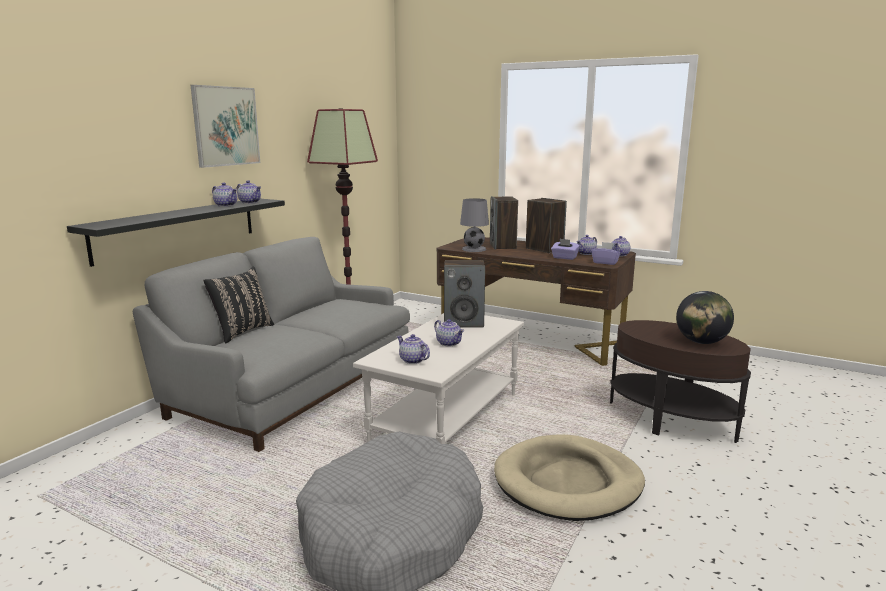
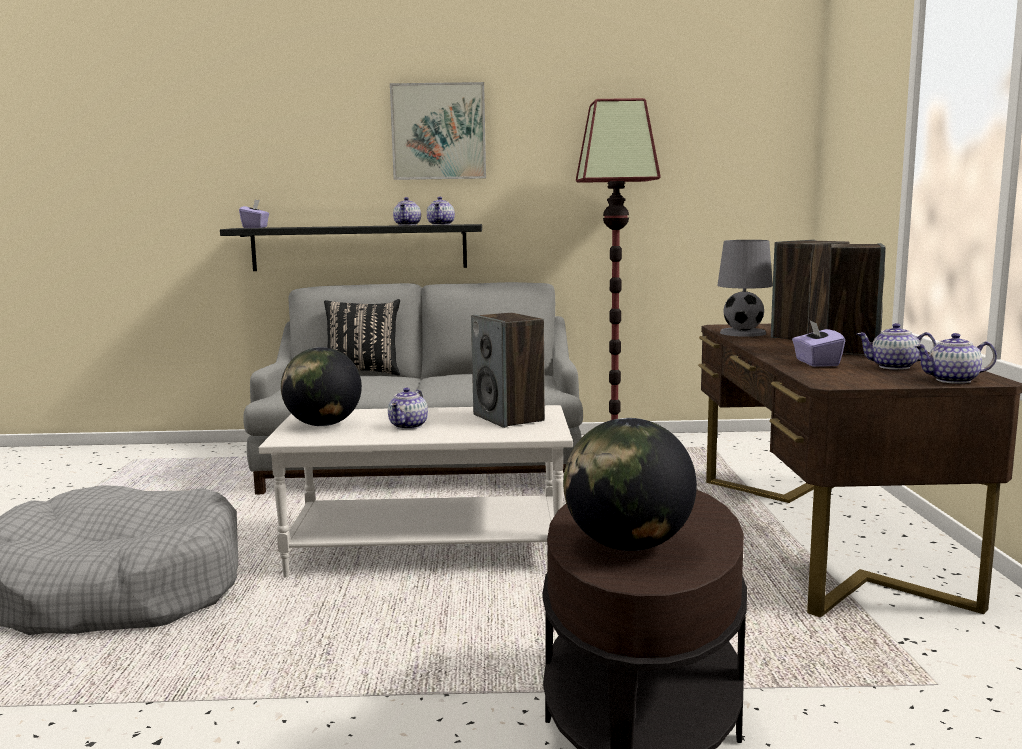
camera: 60 degrees right, 5 degrees down
(412, 360) = (323, 425): teapot -> globe
(568, 482) = (295, 668): beige dog bed -> none
(605, 262) = (848, 380): purple tissue box -> purple tissue box (255, 227)

